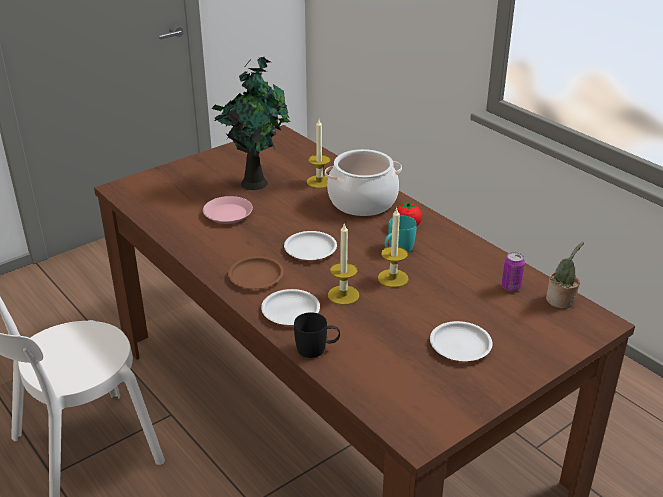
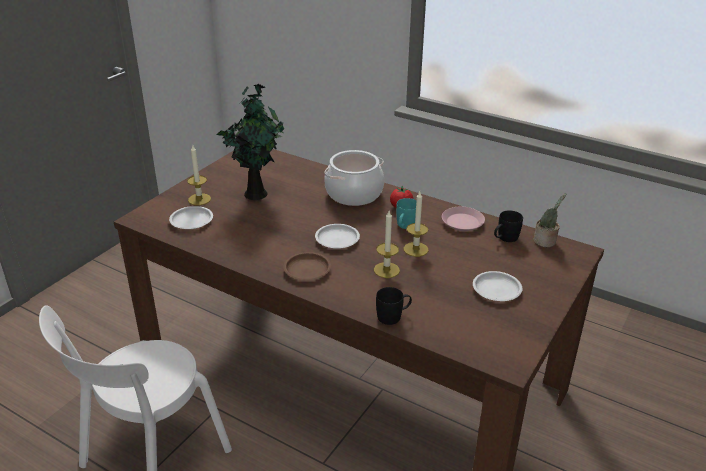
camera: 20 degrees left, 0 degrees up
(228, 214) = (250, 223): pink plate -> pink plate (462, 222)
(290, 311) = (353, 291): white plate -> white plate (191, 221)
(319, 182) = (309, 183): candle -> candle (199, 199)
(511, 287) = (505, 238): can -> black mug

